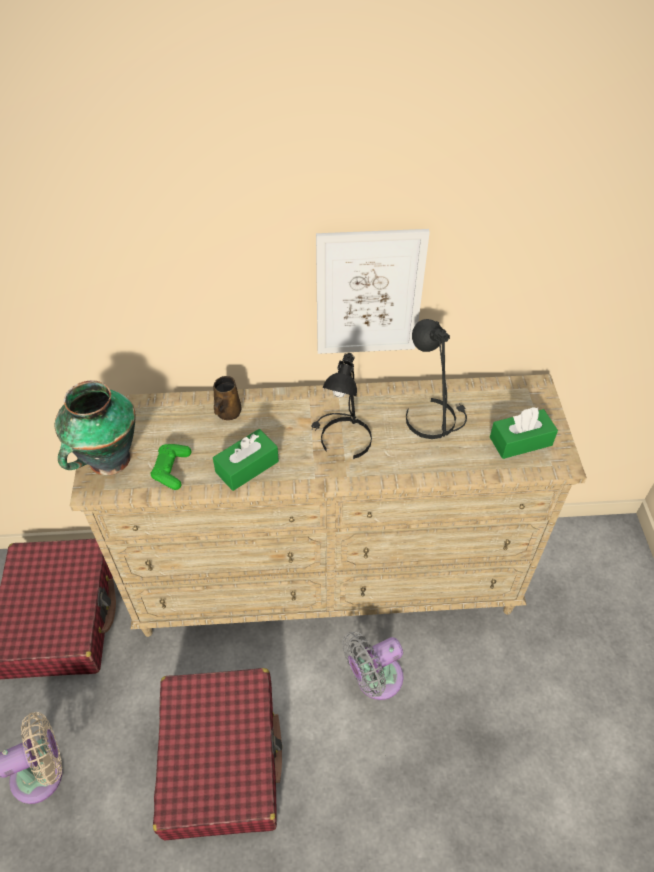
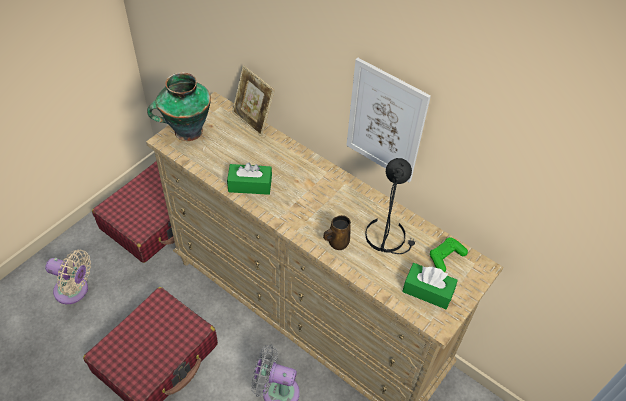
camera: 40 degrees right, 0 degrees up
(171, 398) = (253, 120): none -> picture frame
(171, 470) = (211, 158): green game controller -> green game controller (445, 257)
(227, 413) = (273, 149): brown mug -> brown mug (337, 242)
(342, 439) = (319, 208): black table lamp -> none

